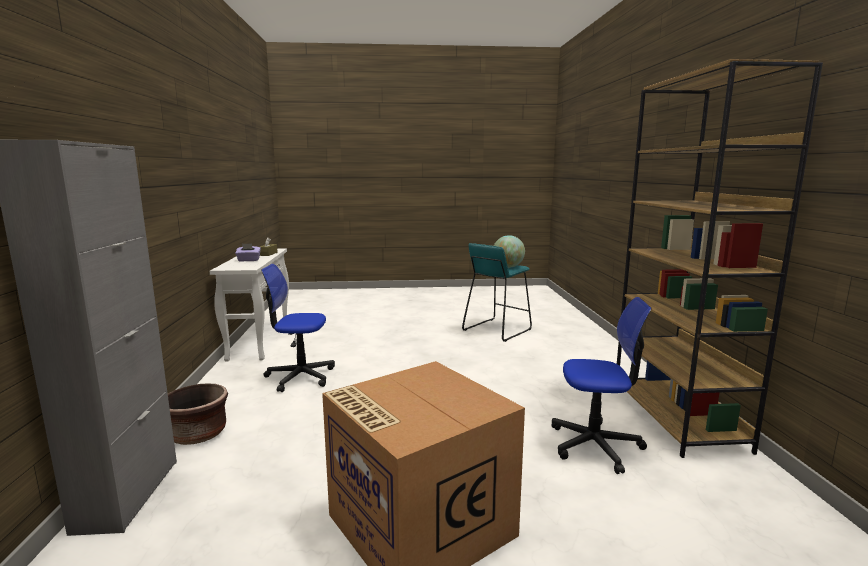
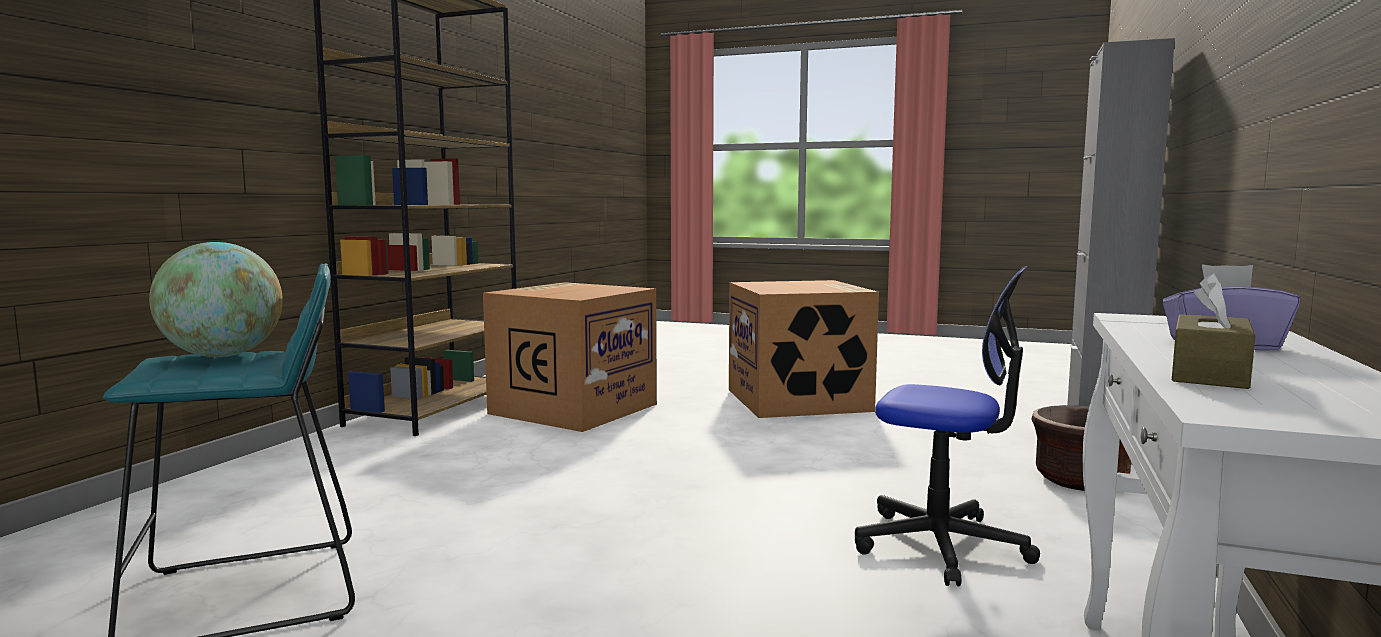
camera: 155 degrees left, 5 degrees down
(595, 445) = (573, 408): office chair -> cardboard box

